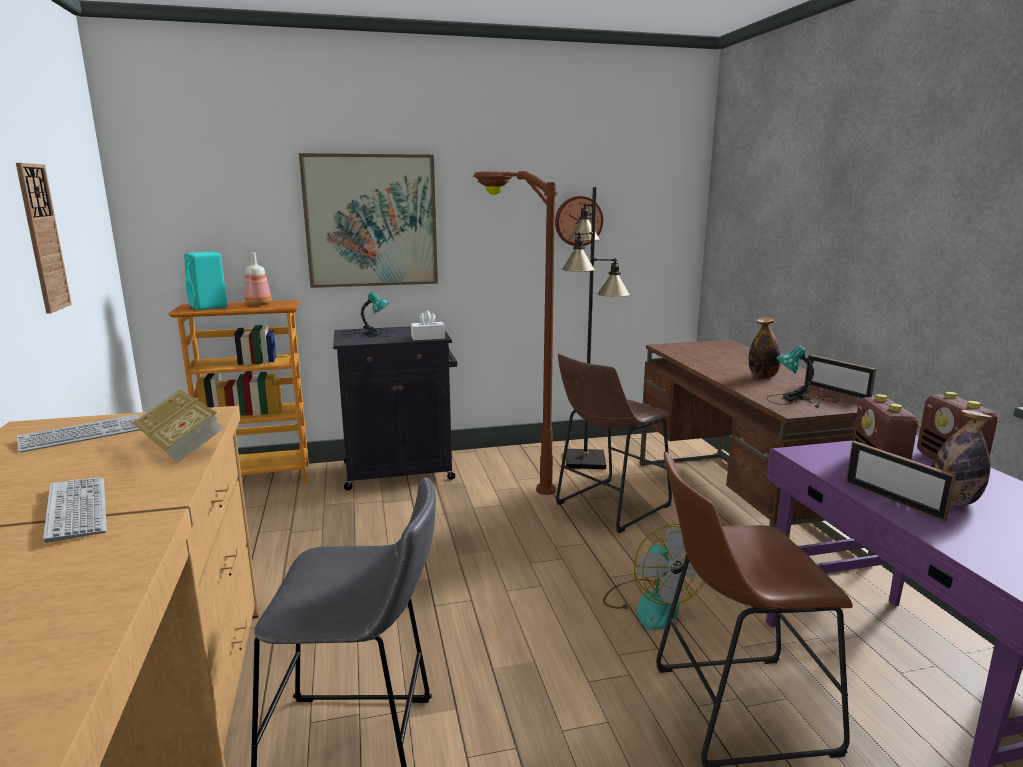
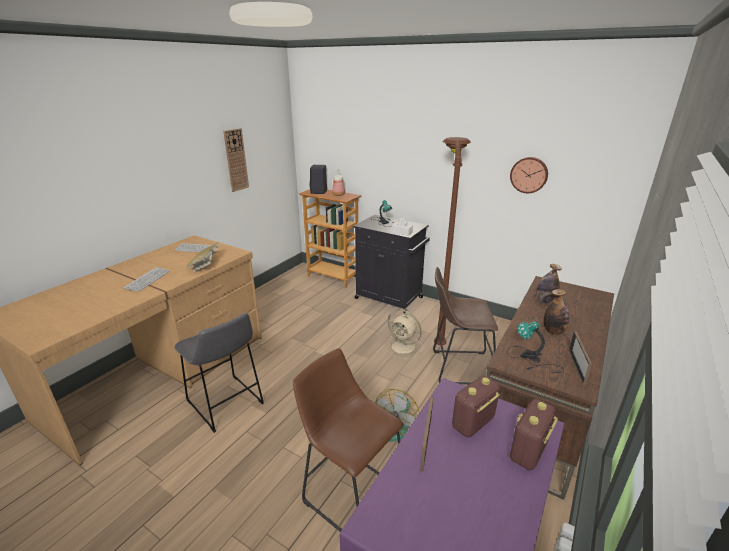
camera: 45 degrees right, 10 degrees up
(209, 307) = (319, 192): turquoise speaker -> black speaker
(371, 221) = (398, 158): picture -> none
(514, 516) = (404, 347): none -> beige fan
(585, 460) = (490, 334): black floor lamp -> none
(952, 501) = (458, 467): bottle -> bottle (544, 301)

